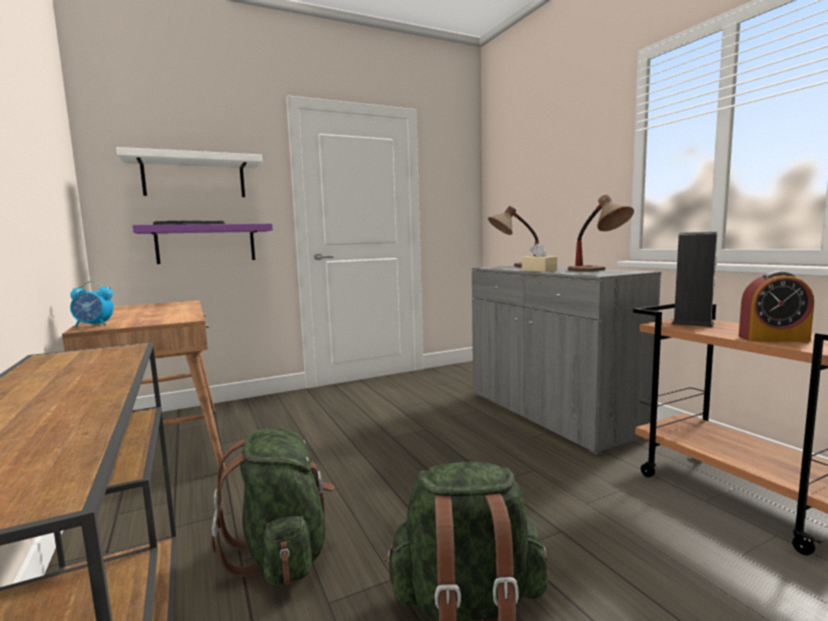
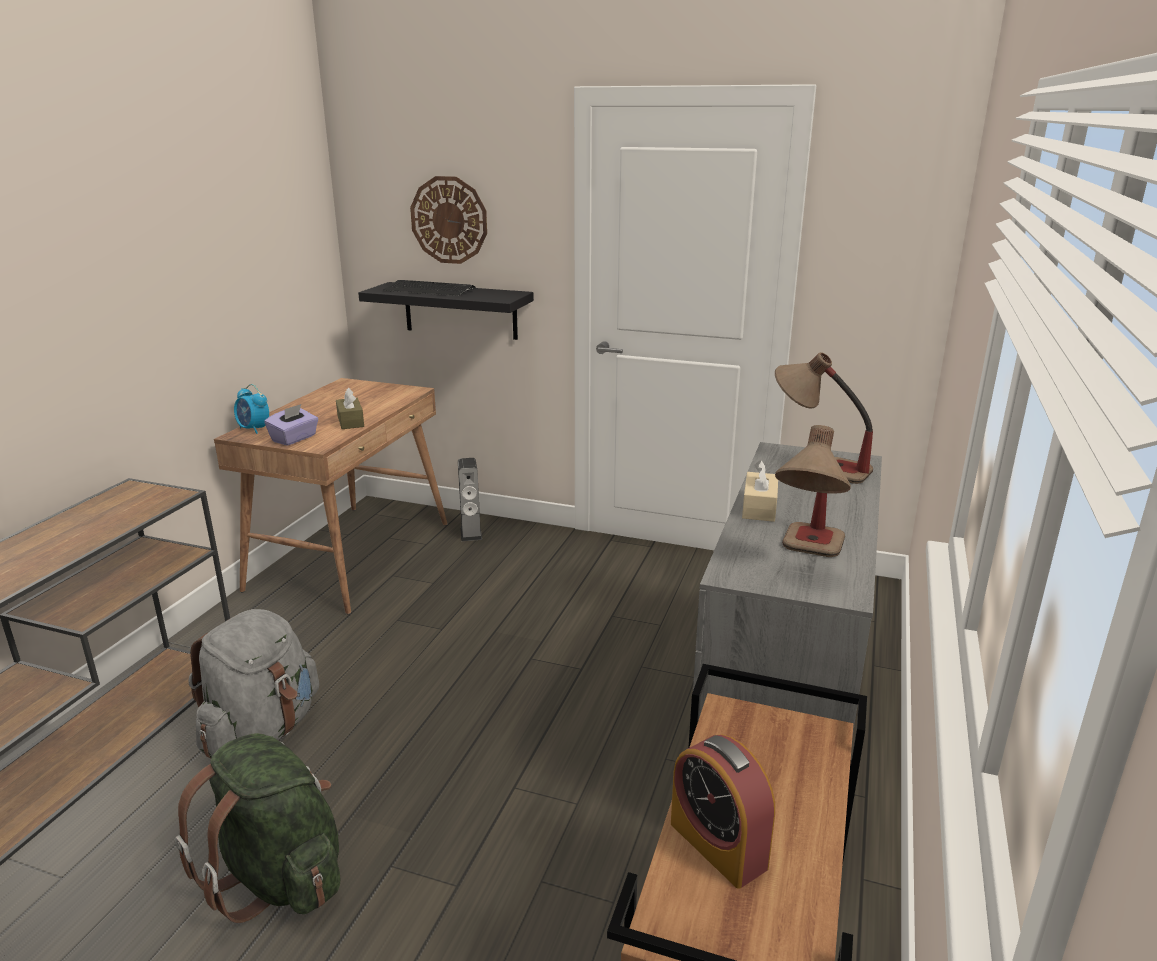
camera: 45 degrees right, 15 degrees up
(153, 321) = (294, 439): none -> purple tissue box
(179, 312) = (350, 421): none -> brown tissue box
(194, 177) = (449, 220): white shelf -> wall clock
(206, 244) = (460, 310): purple shelf -> black shelf
(282, 554) = (262, 731): green backpack -> grey backpack
(692, 323) = (772, 740): speaker -> speaker (471, 533)

